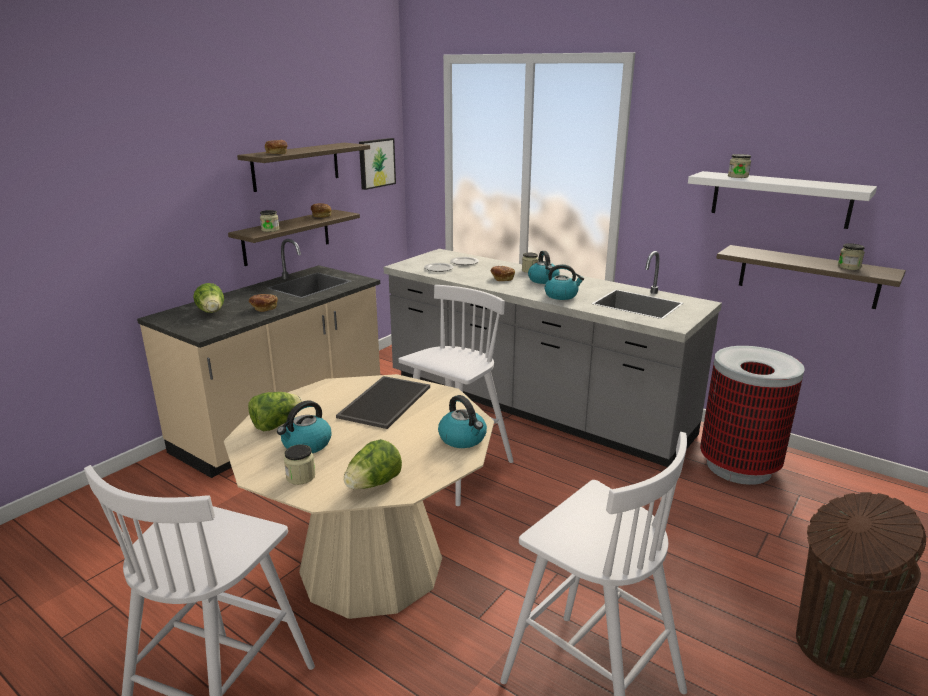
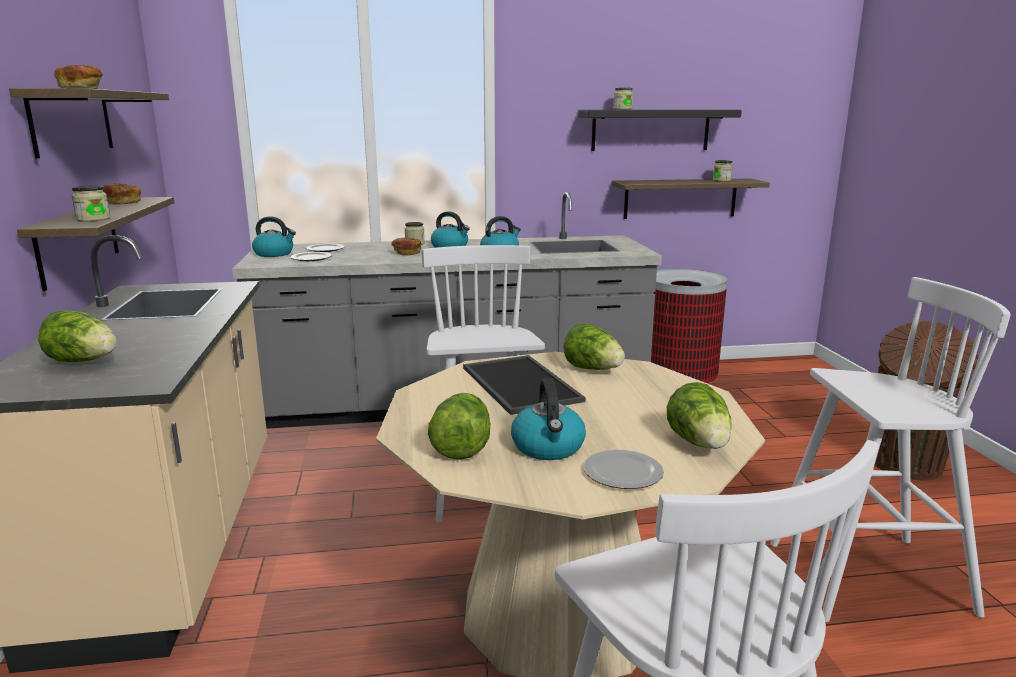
camera: 45 degrees left, 5 degrees down
(263, 308) = (168, 337): bread -> none
(300, 477) = (624, 473): jar -> plate
(376, 163) = (139, 131): picture -> none
(445, 410) = (593, 369): none -> lettuce
(463, 438) = (665, 381): kettle -> kettle (274, 254)
(780, 199) = (650, 130): white shelf -> black shelf

